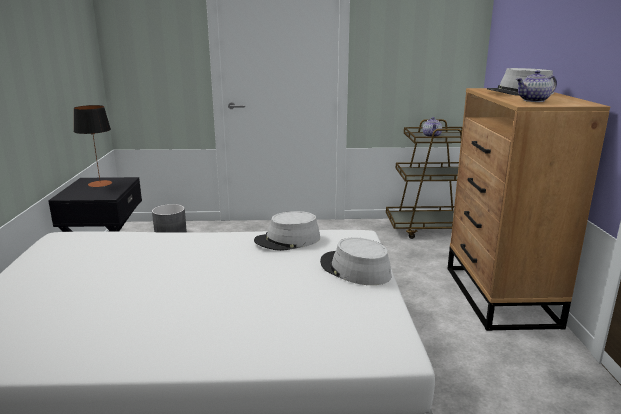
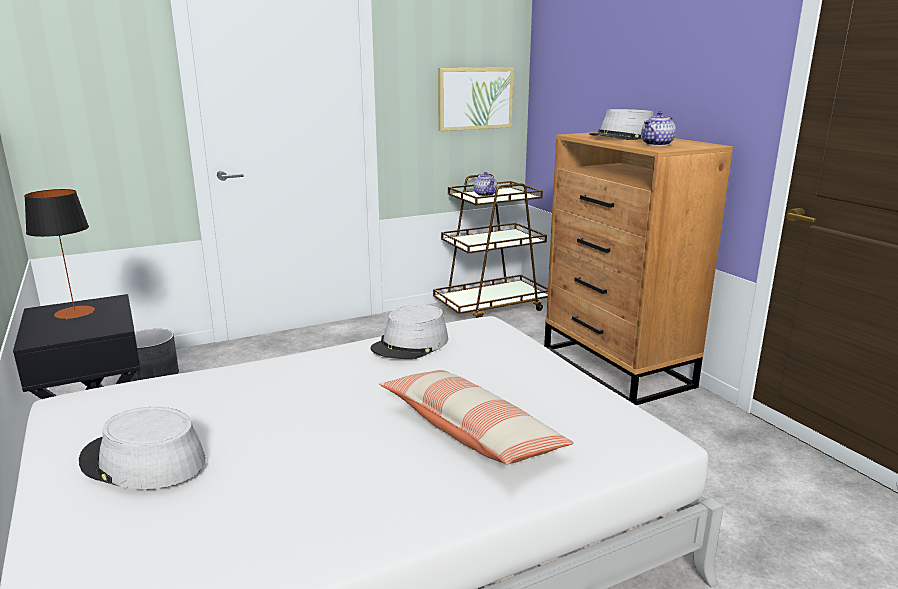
camera: 25 degrees left, 0 degrees up
(260, 309) = (471, 432): none -> pillow
(354, 269) = (524, 363): grey hat -> grey hat (143, 461)
(435, 57) = (475, 98): none -> picture

